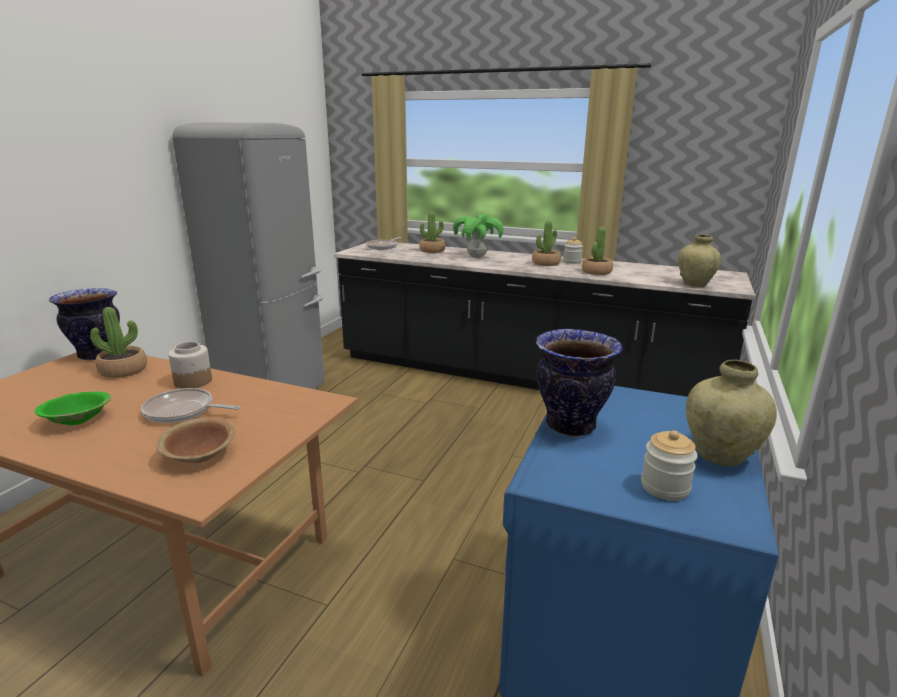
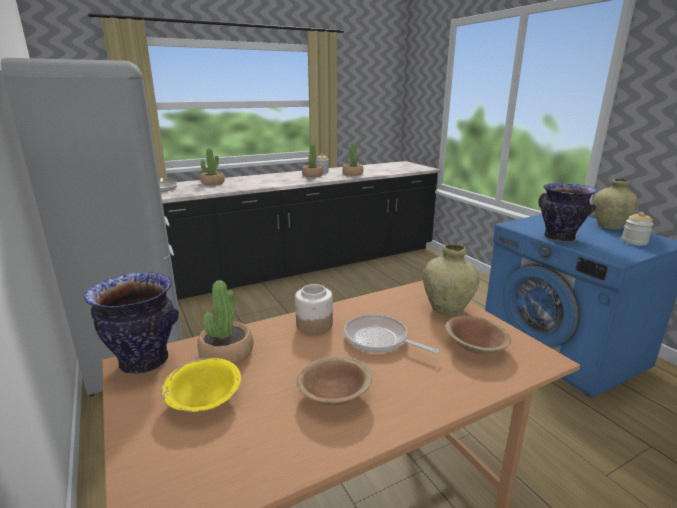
camera: 50 degrees left, 0 degrees up
(55, 385) = (204, 400): none -> yellow bowl
(78, 420) = (334, 395): green bowl -> brown bowl
(183, 411) = (379, 340): frying pan -> frying pan turned 75 degrees clockwise
(476, 257) = (259, 180): potted plant -> none
(694, 284) = (409, 170): beige vase -> beige vase (447, 309)

